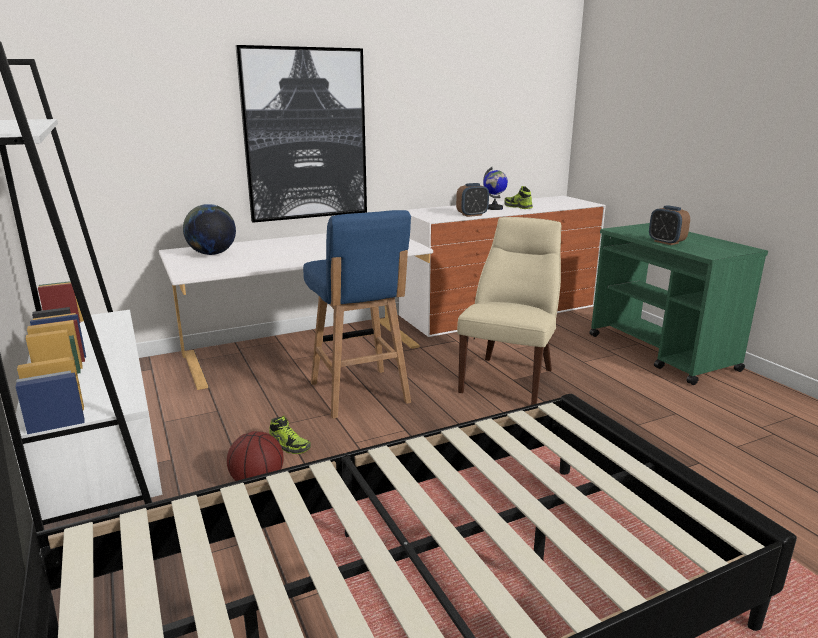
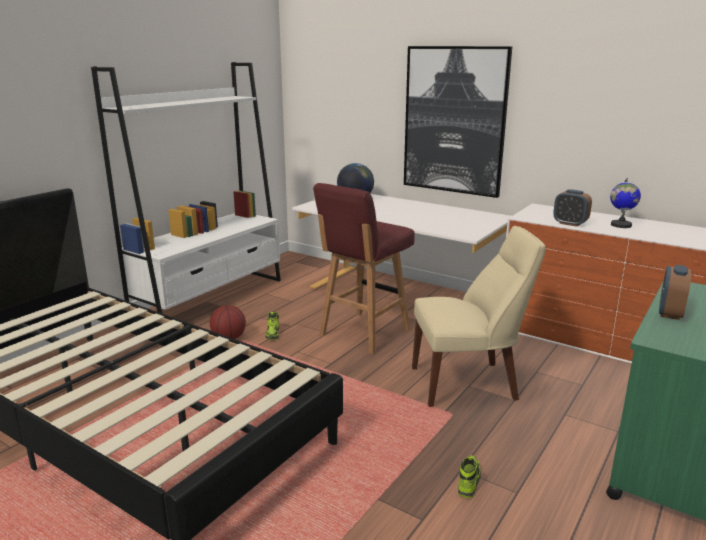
camera: 60 degrees right, 0 degrees up
(360, 394) = (363, 333): blue stool -> red stool
(518, 207) = (652, 231): shoe -> shoe (468, 481)

